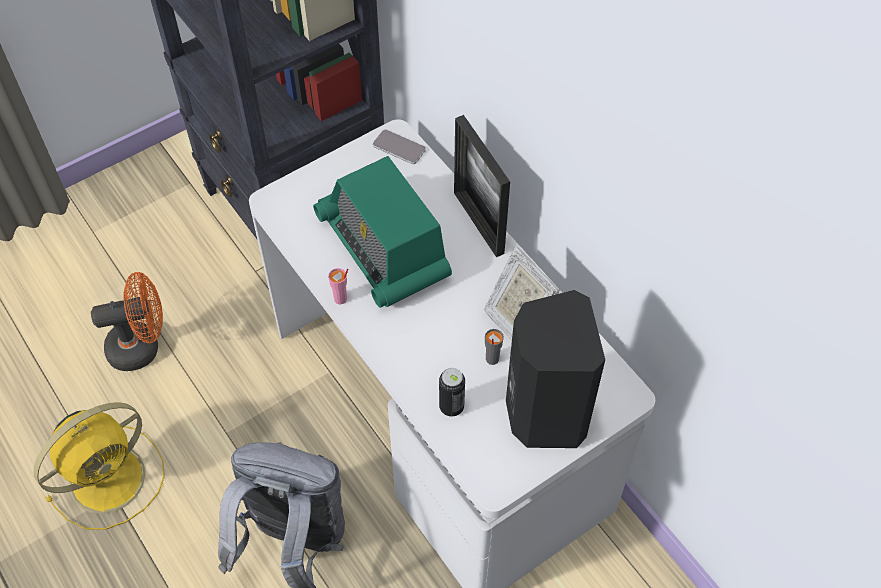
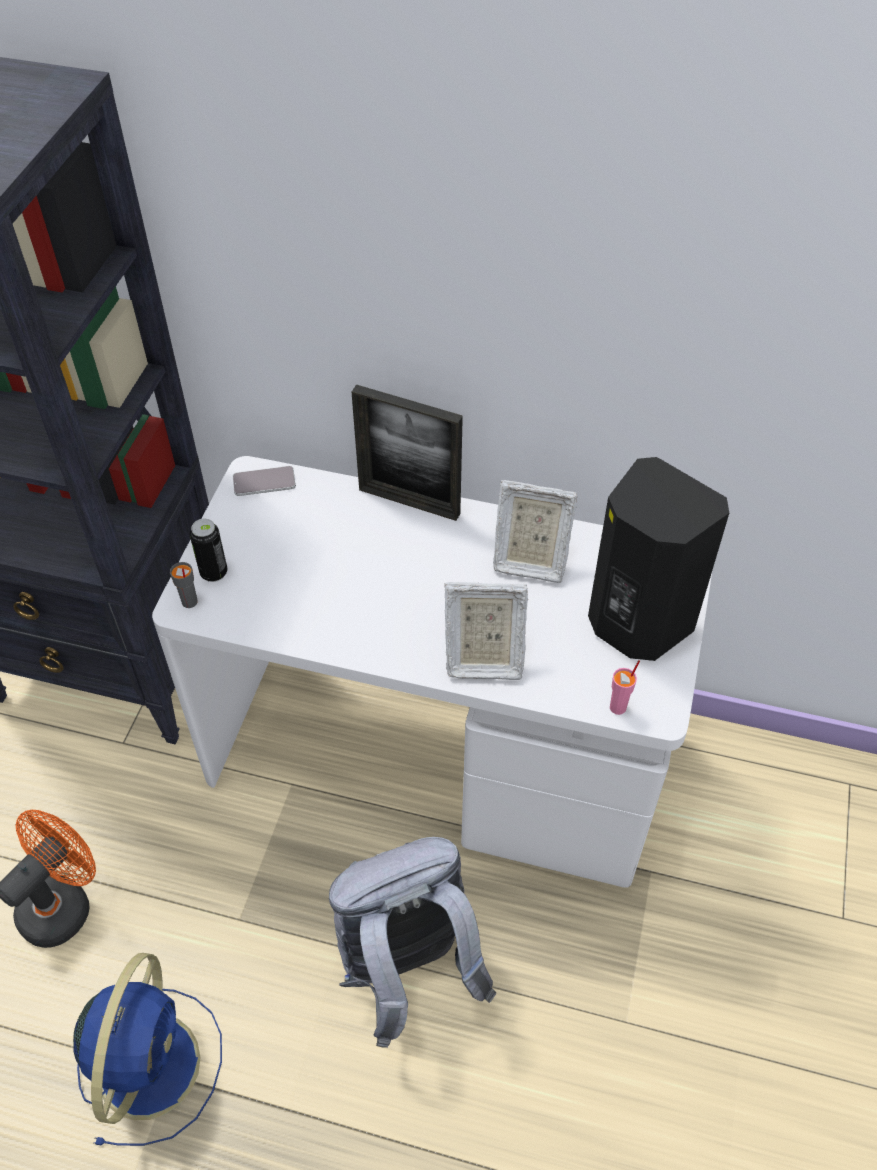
camera: 40 degrees left, 5 degrees down
(110, 476) = (150, 1060): yellow fan -> blue fan
(340, 299) = (349, 652): pink cup -> pink cup (618, 707)
(383, 248) = (342, 579): radio -> none
(417, 363) = (482, 658): none -> picture frame
(451, 407) = (553, 674): can -> can (214, 573)
(492, 359) = (544, 609): grey cup -> grey cup (189, 602)

